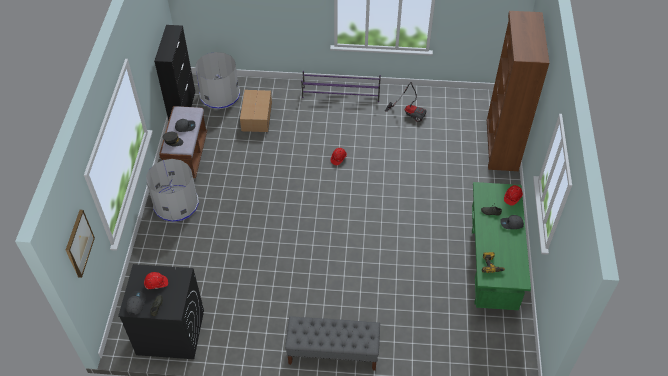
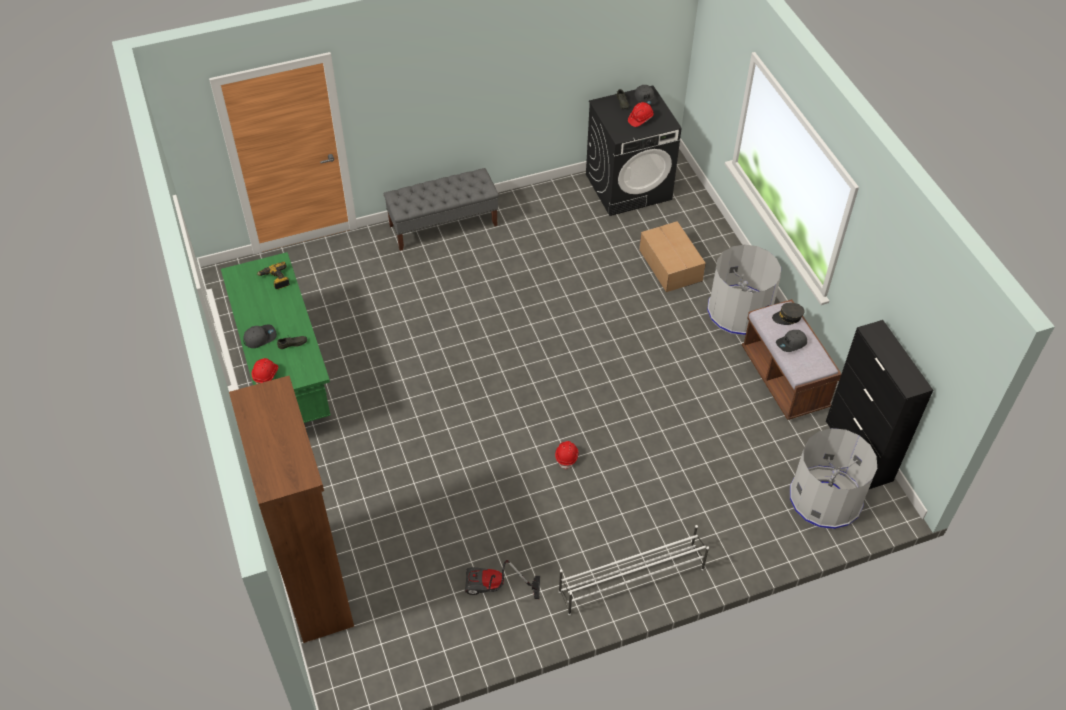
camera: 155 degrees right, 0 degrees up
(79, 243) = (717, 49): picture -> none
(256, 117) = (737, 480): cardboard box -> cardboard box (670, 264)
(341, 95) = (631, 580): purple shoe rack -> white shoe rack

